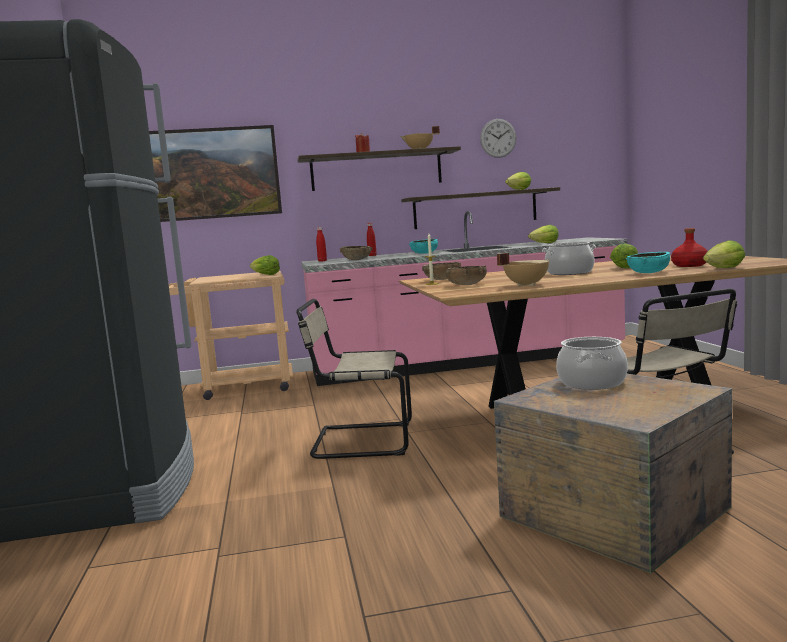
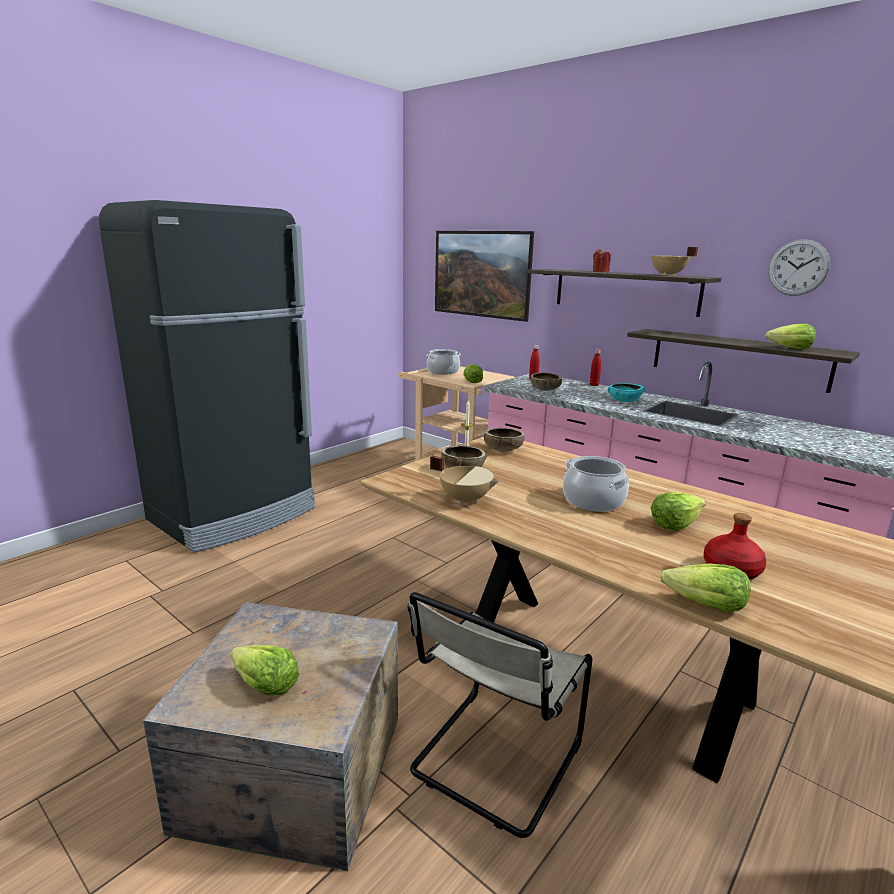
camera: 50 degrees right, 10 degrees up
(359, 441) = (378, 565): beige chair -> none
(545, 243) = (783, 434): lettuce -> lettuce (264, 685)
(592, 383) = (328, 641): cooking pot -> cooking pot (443, 372)
(648, 273) = (620, 552): turquoise bowl -> none

